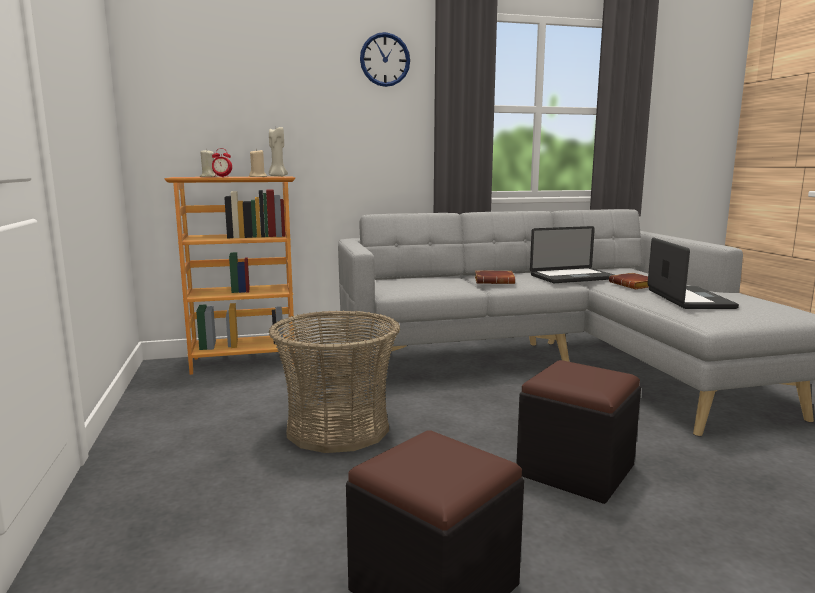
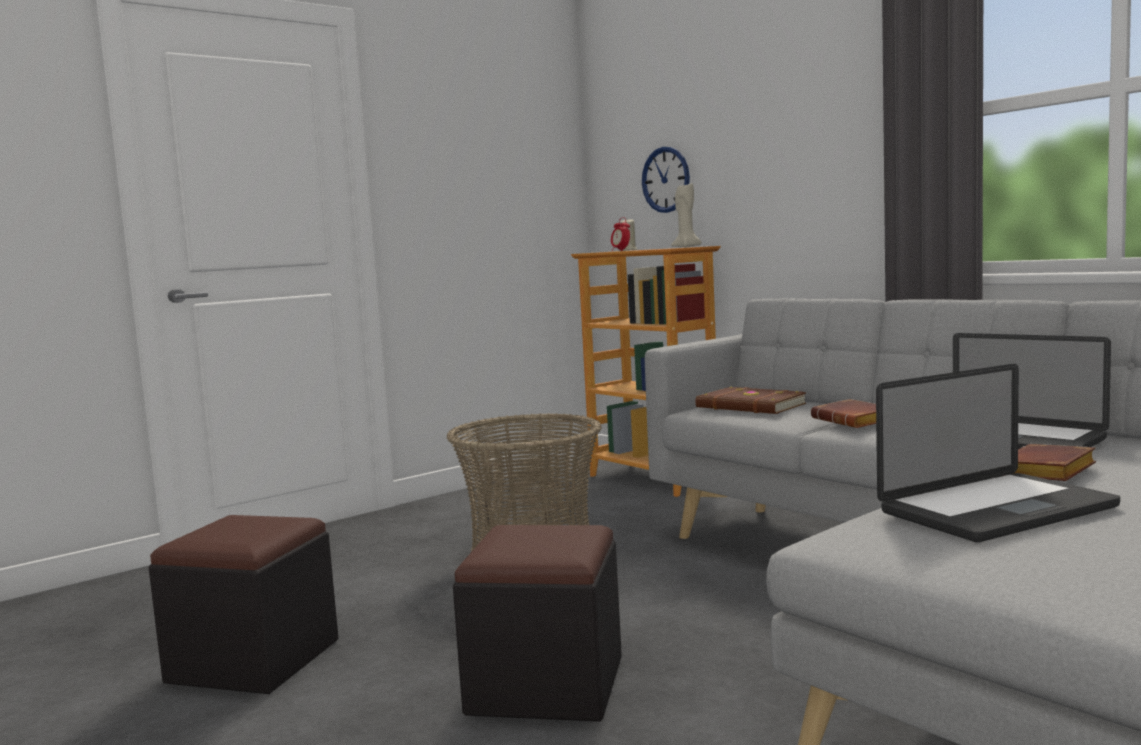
camera: 65 degrees right, 5 degrees down
(258, 177) = (650, 249): beige candle -> none
(385, 59) = (833, 61): wall clock -> wall clock (665, 179)
(416, 284) = (750, 406): none -> brown book

